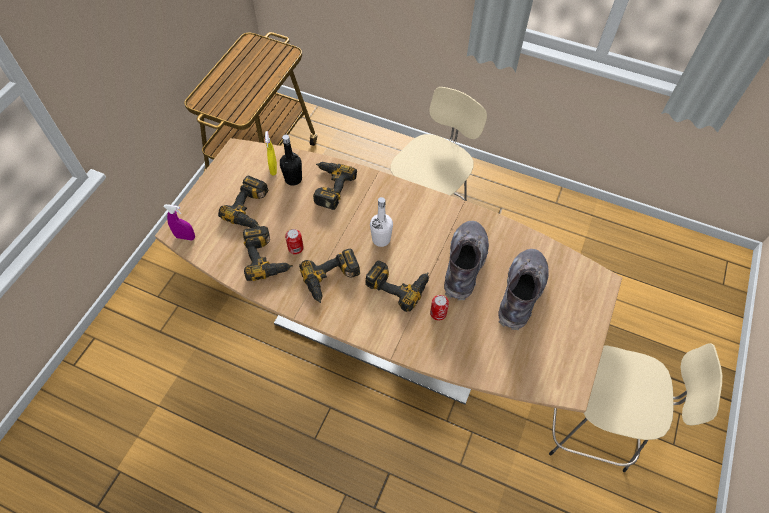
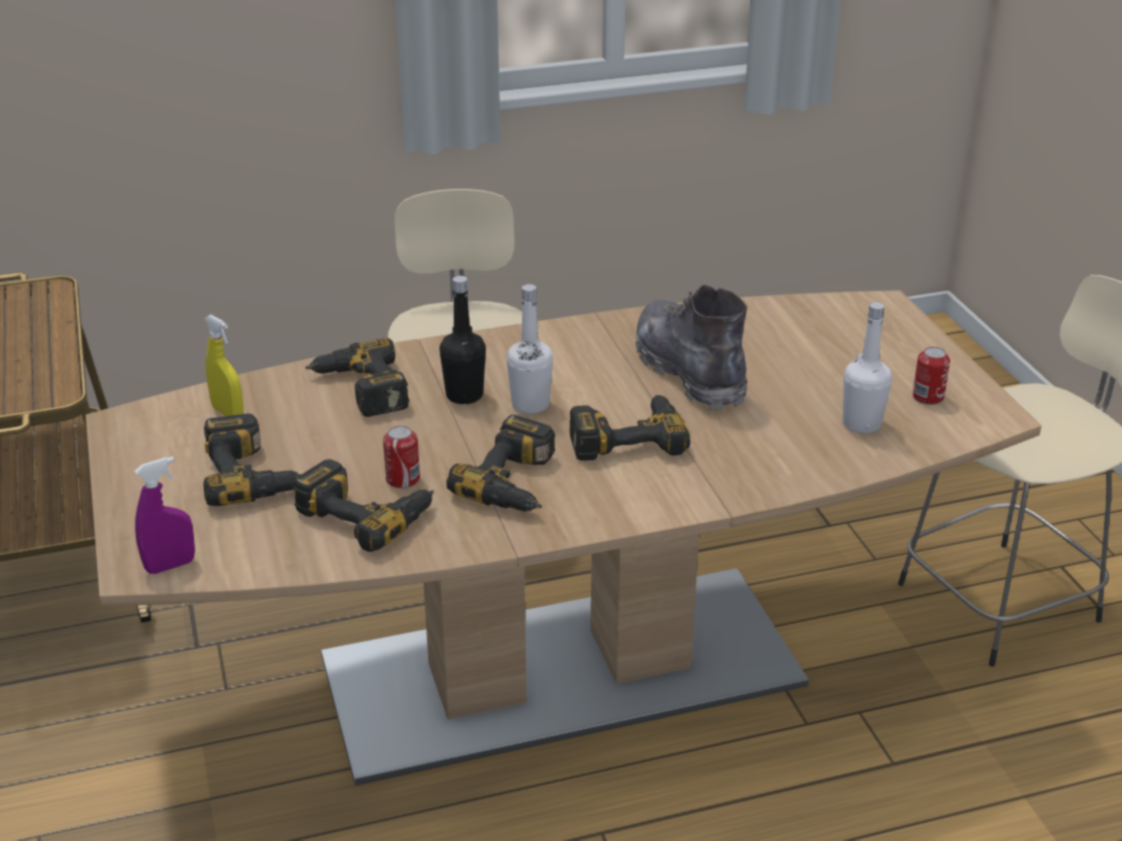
camera: 40 degrees left, 25 degrees down
(293, 179) = (283, 408): black bottle -> black bottle (464, 395)
(438, 313) = (727, 436): can -> can (928, 397)
(502, 348) = (861, 424): none -> white bottle
(521, 292) = (804, 361): grey boot -> none

